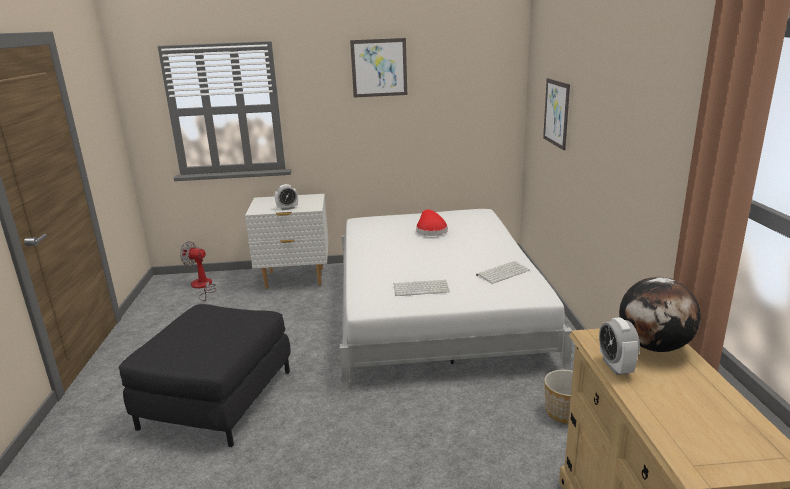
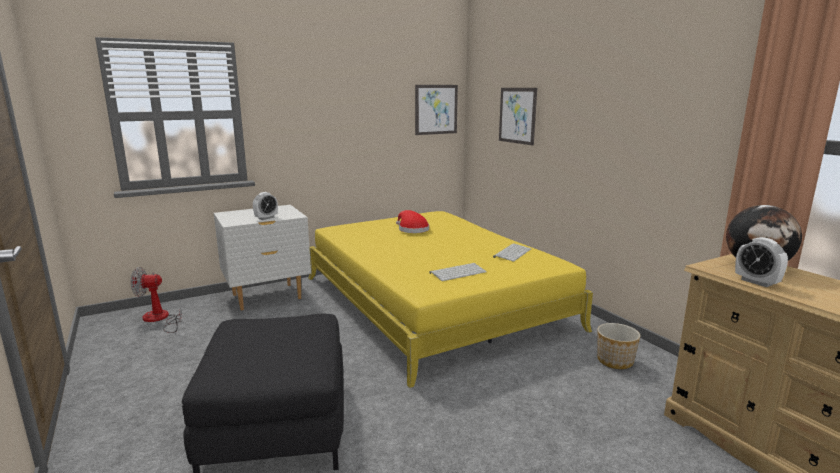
camera: 25 degrees left, 5 degrees down
(379, 68) = (343, 77): picture -> picture (436, 109)
(435, 309) = (433, 302): white bed -> yellow bed

